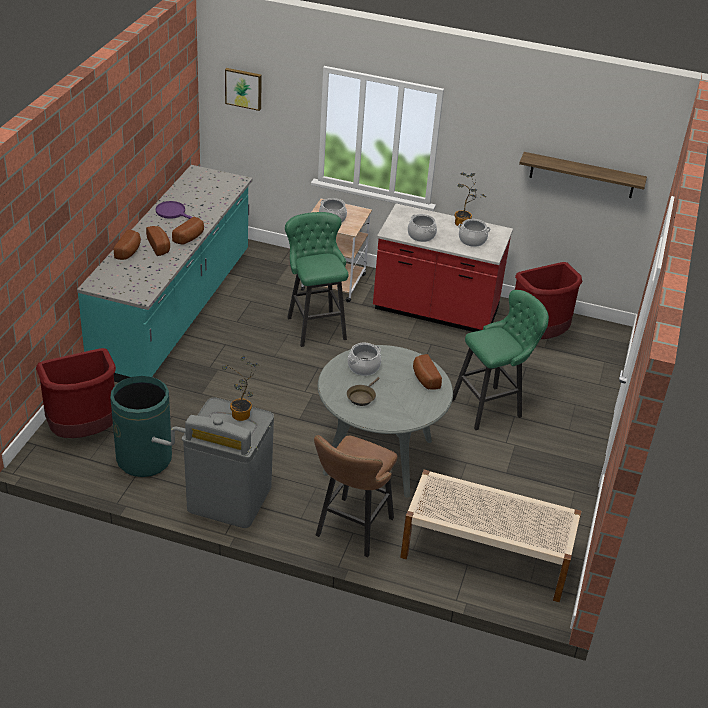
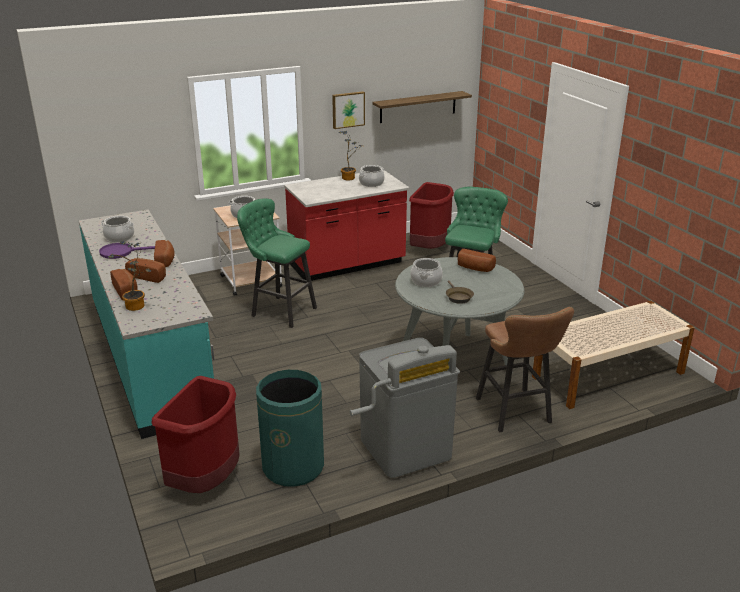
camera: 40 degrees left, 10 degrees down
(241, 417) = (404, 352): potted plant -> potted plant (137, 307)
(244, 88) = (108, 125): picture -> picture (348, 109)
(421, 235) = (335, 193): cooking pot -> cooking pot (119, 237)

